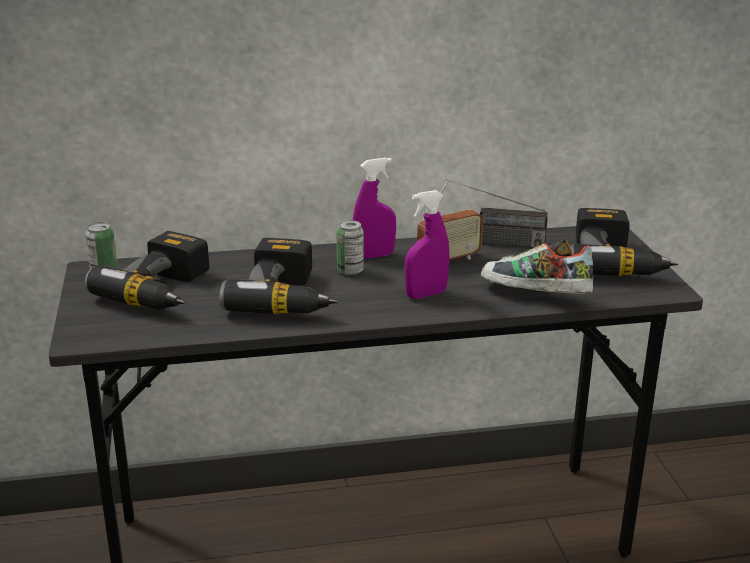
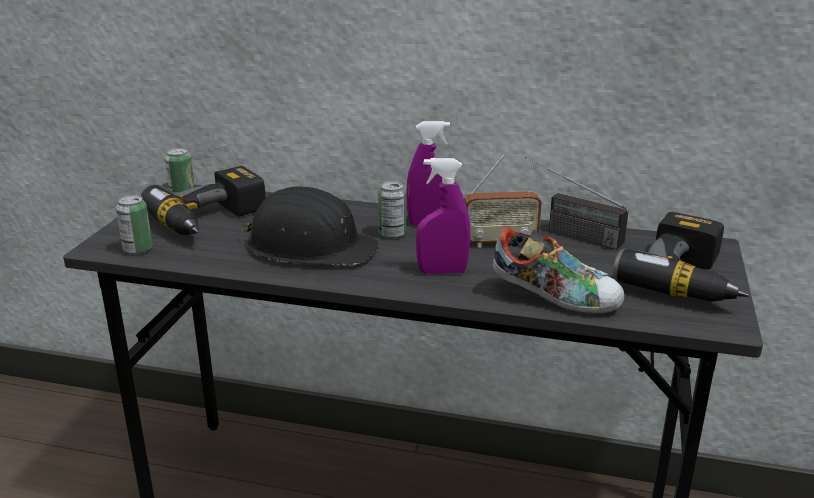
camera: 25 degrees right, 0 degrees up
(122, 333) = (138, 249): none -> can
(289, 296) = (310, 247): power drill -> black hard hat
(534, 297) = (555, 298): shoe -> shoe turned 150 degrees clockwise

